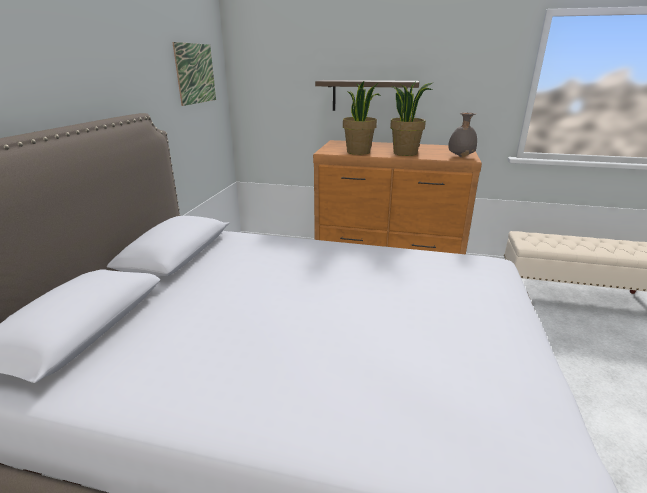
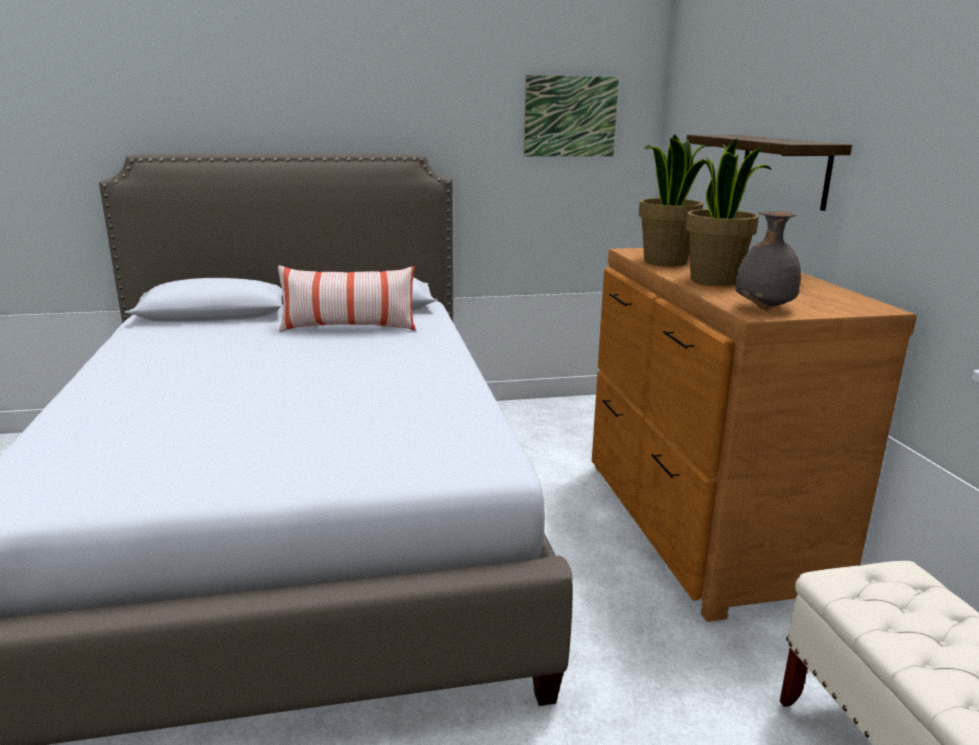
camera: 65 degrees right, 5 degrees down
(227, 266) = (348, 328): none -> pillow

